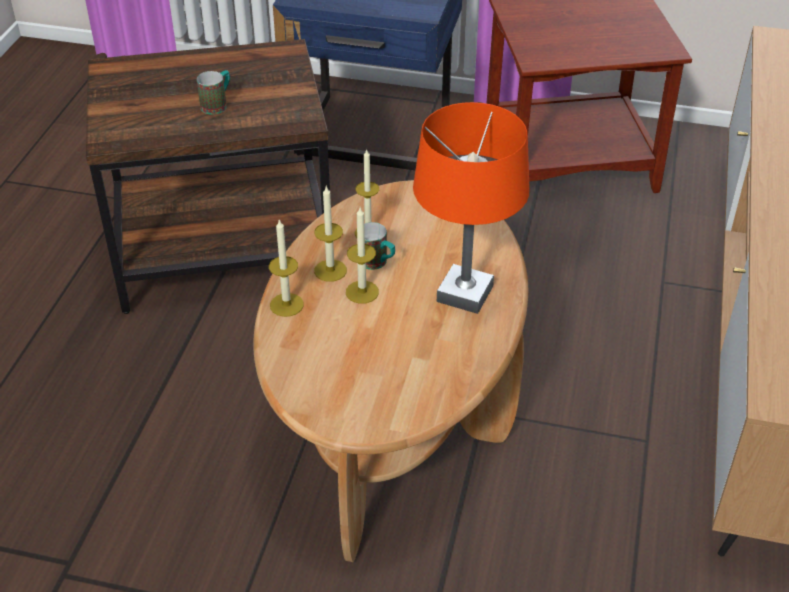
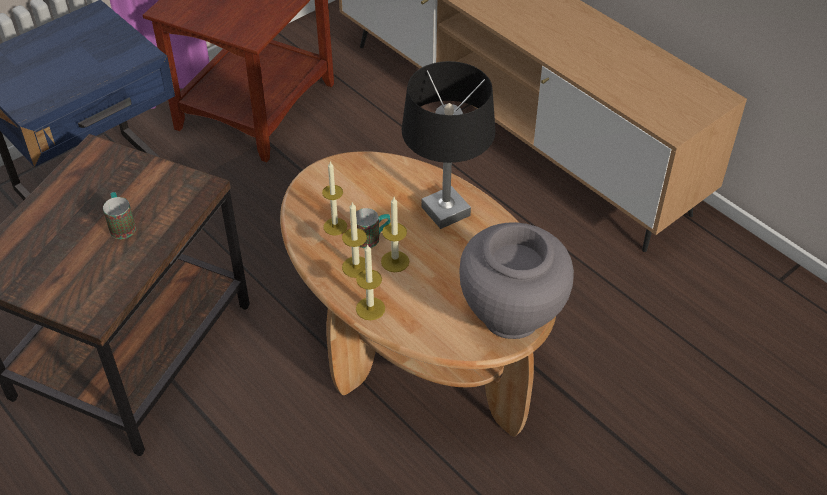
camera: 55 degrees left, 5 degrees up
(365, 410) = (511, 318): none -> grey vase
(465, 293) = (445, 211): orange table lamp -> black table lamp

